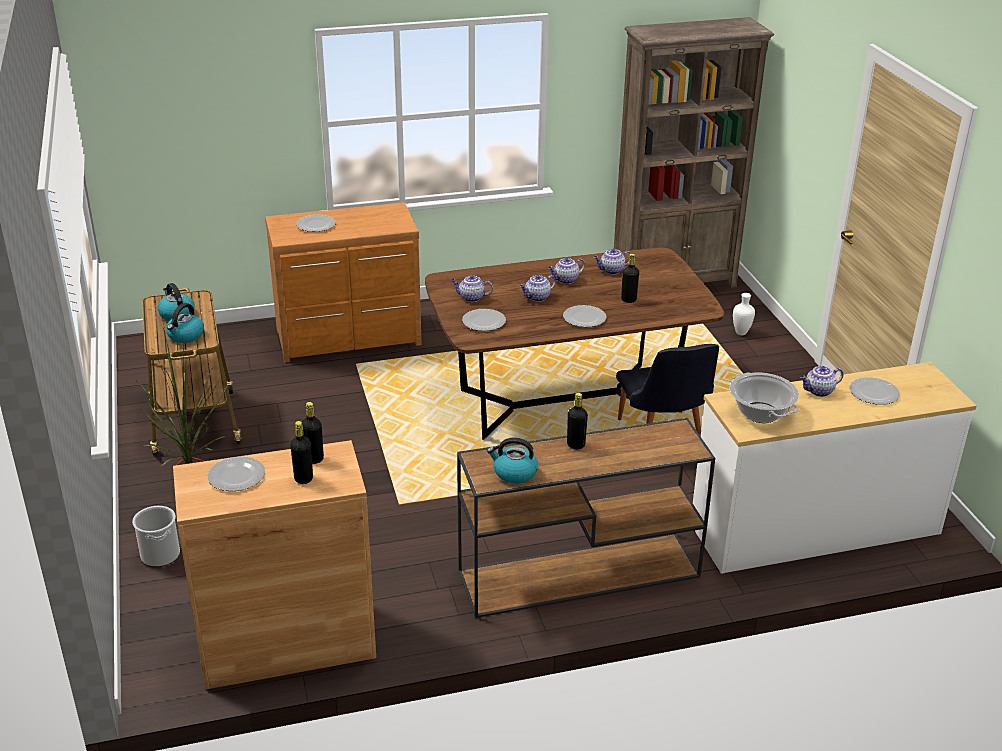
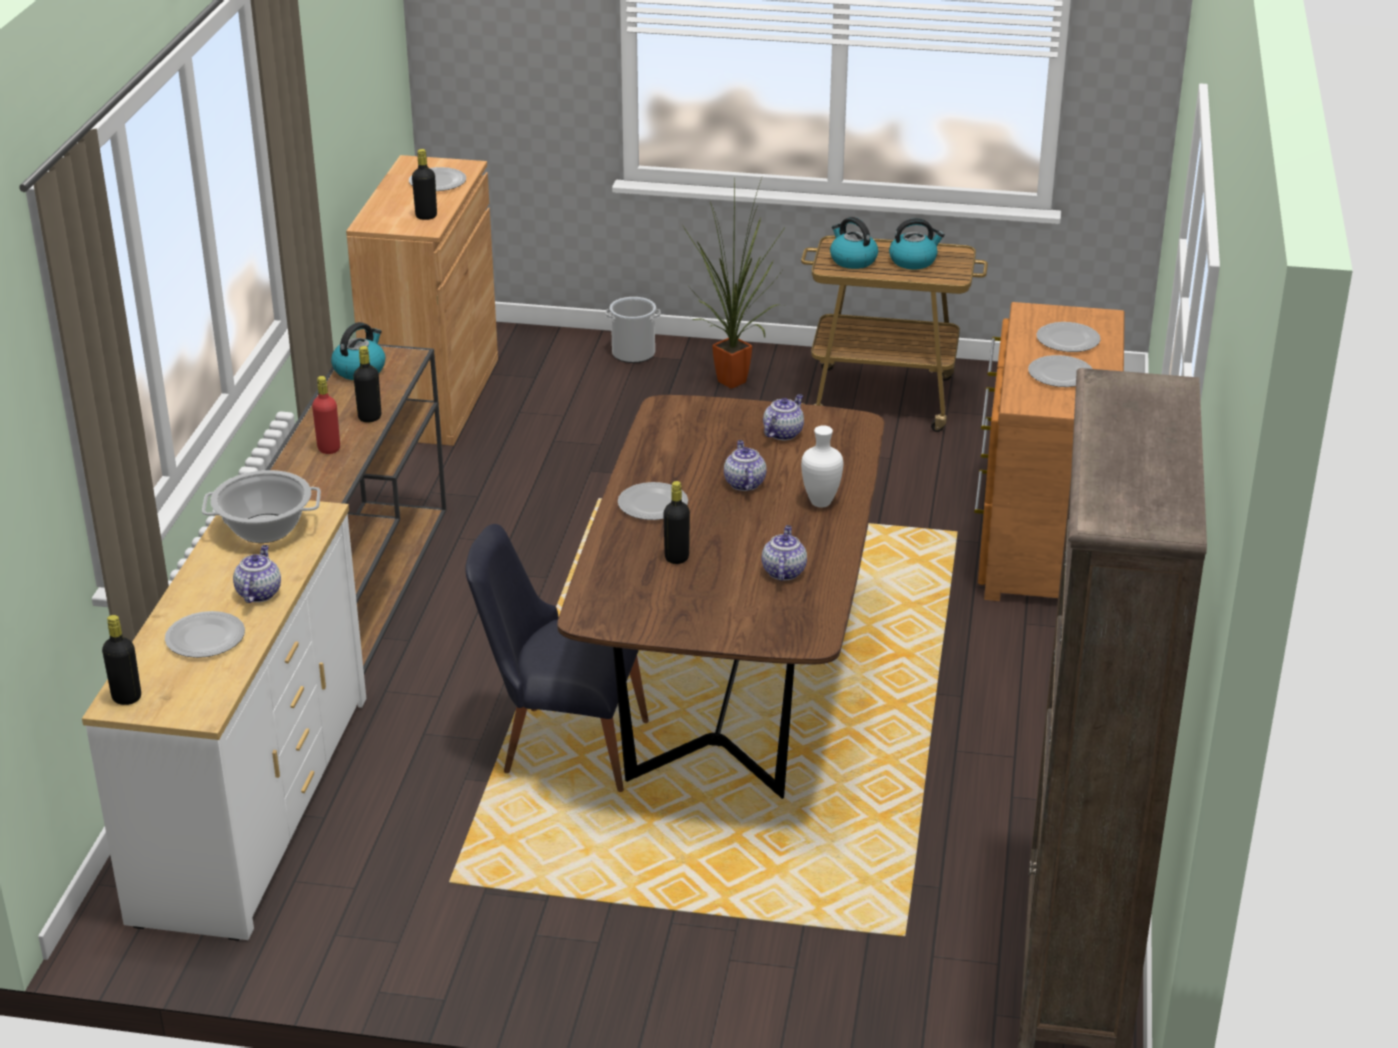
camera: 115 degrees right, 0 degrees up
(303, 478) = (399, 207): black bottle -> black bottle (126, 697)
(484, 322) = (705, 426): plate -> plate (1059, 374)
(565, 280) = (781, 521): teapot -> none
(629, 447) = (329, 448): none -> red bottle
(741, 333) = (821, 974): white vase -> white vase (819, 502)

